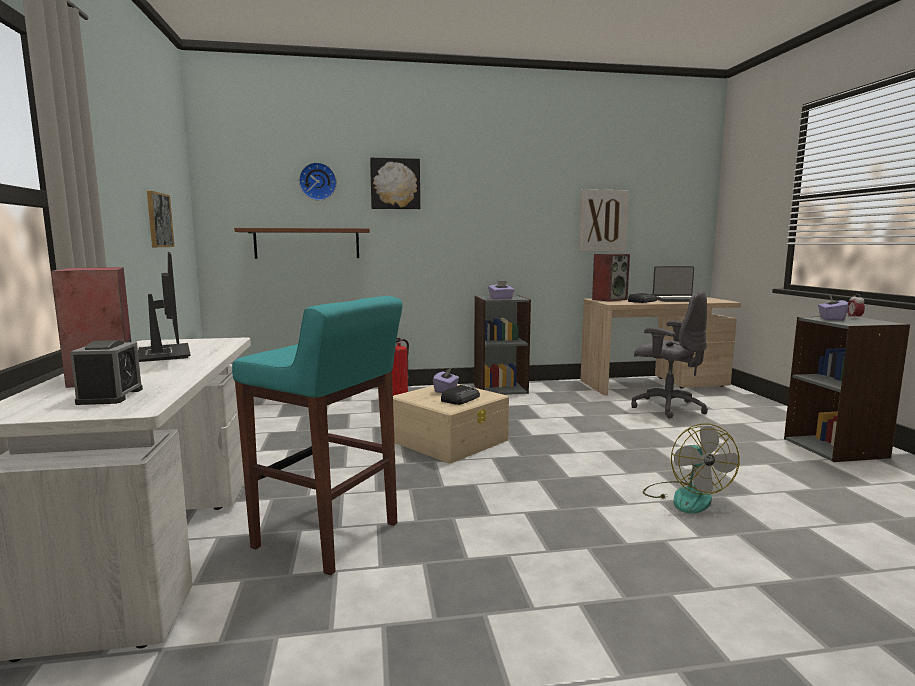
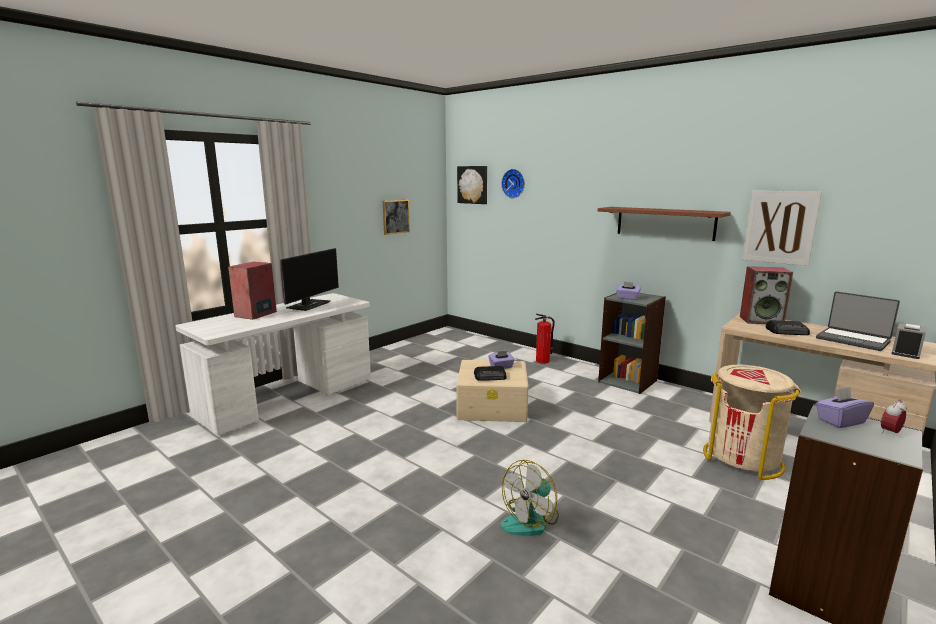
camera: 50 degrees right, 5 degrees up
(110, 396) = (227, 325): alarm clock -> alarm clock (906, 353)
(307, 243) = (504, 230): brown shelf -> brown shelf (665, 223)
(328, 536) = (329, 428): turquoise stool -> none
(395, 184) = (566, 185): picture -> picture (473, 185)
(667, 407) = (742, 459): grey office chair -> beige trash can

